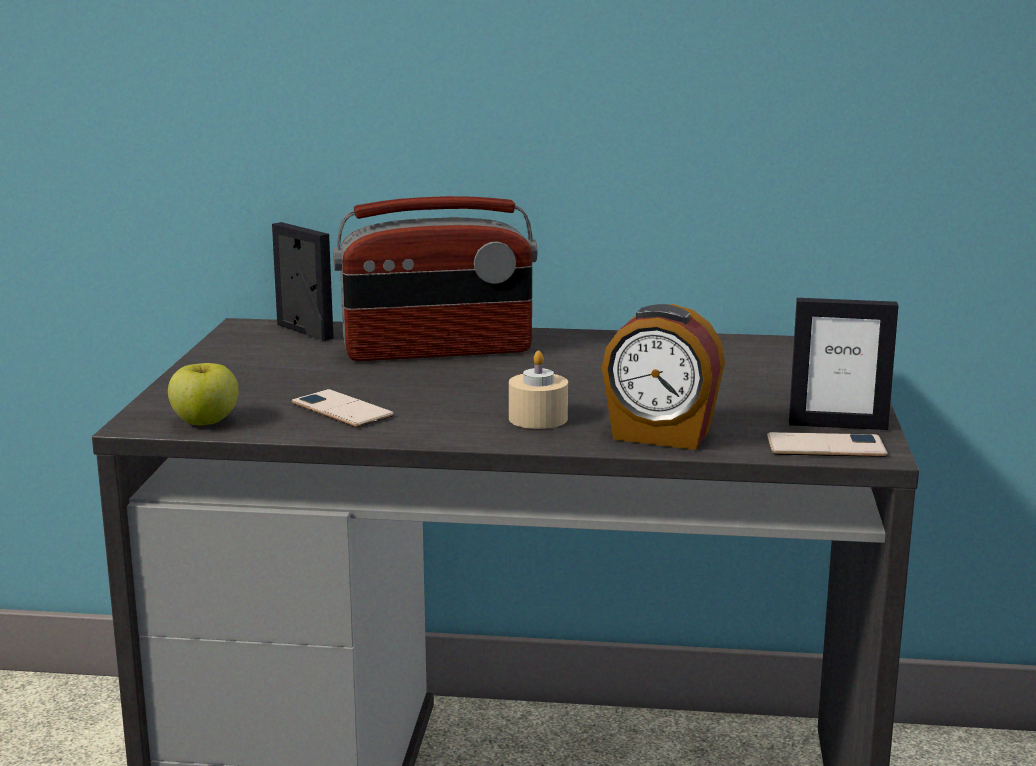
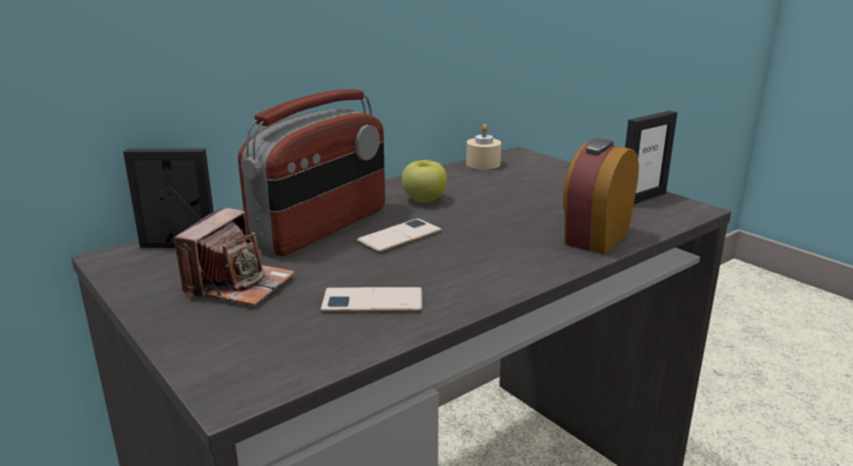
camera: 45 degrees left, 5 degrees up
(205, 422) = (290, 364): apple -> apple (424, 200)
(283, 369) = (239, 284): none -> camera
(538, 418) = (508, 253): beige candle -> beige candle (483, 164)
(660, 436) = (595, 238): alarm clock -> alarm clock turned 150 degrees clockwise
(826, 446) = (672, 213): phone -> phone (399, 236)

